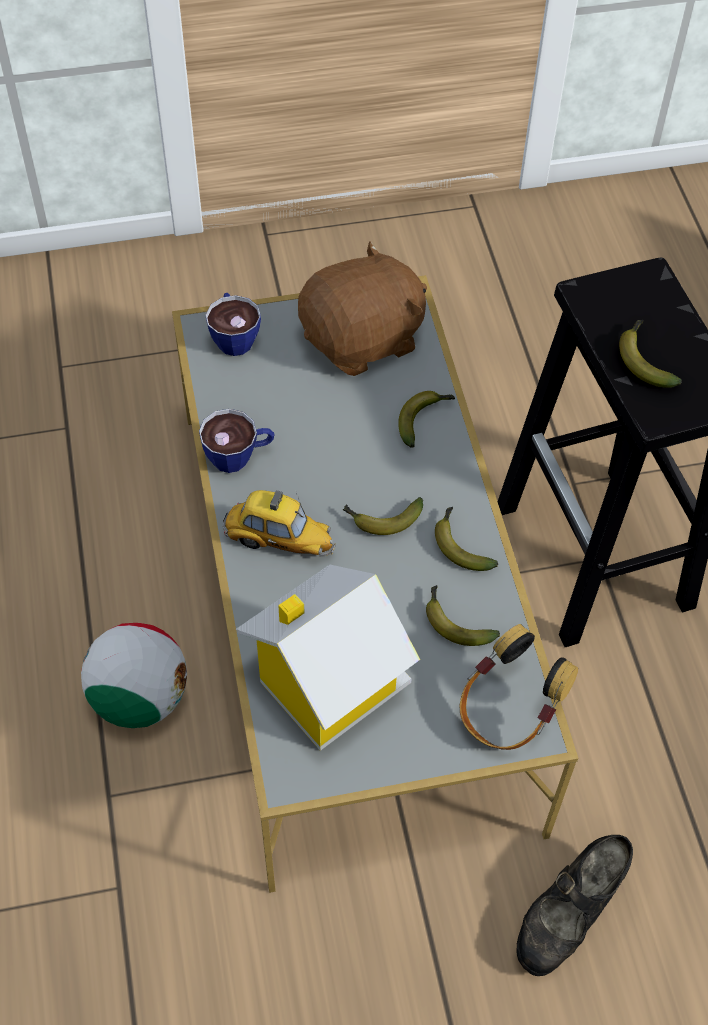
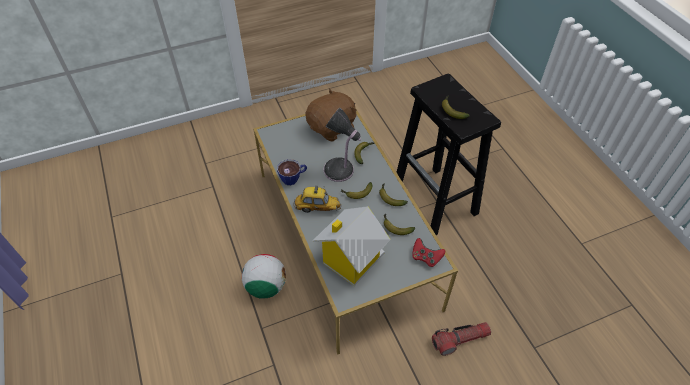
camera: 10 degrees left, 5 degrees down
(233, 336) = (280, 134): cup -> none
(355, 456) = (340, 171): none -> table lamp
(508, 711) = (426, 257): headphones -> red game controller
(568, 915) = (460, 340): black shoe -> flashlight

